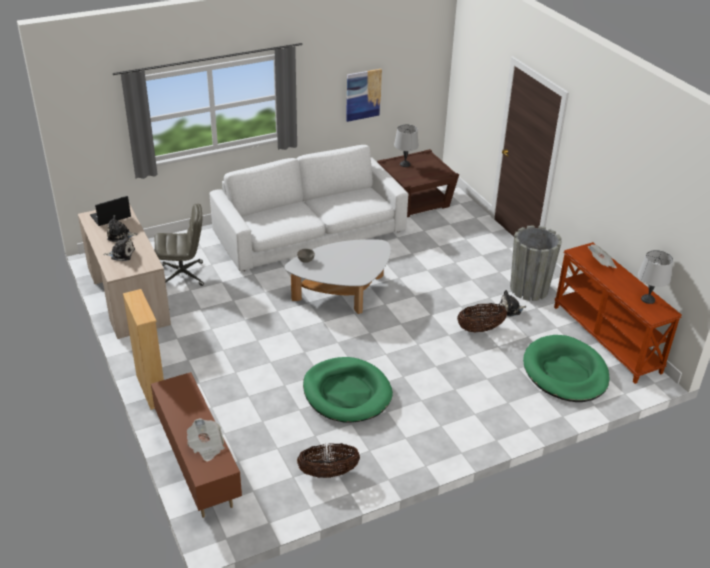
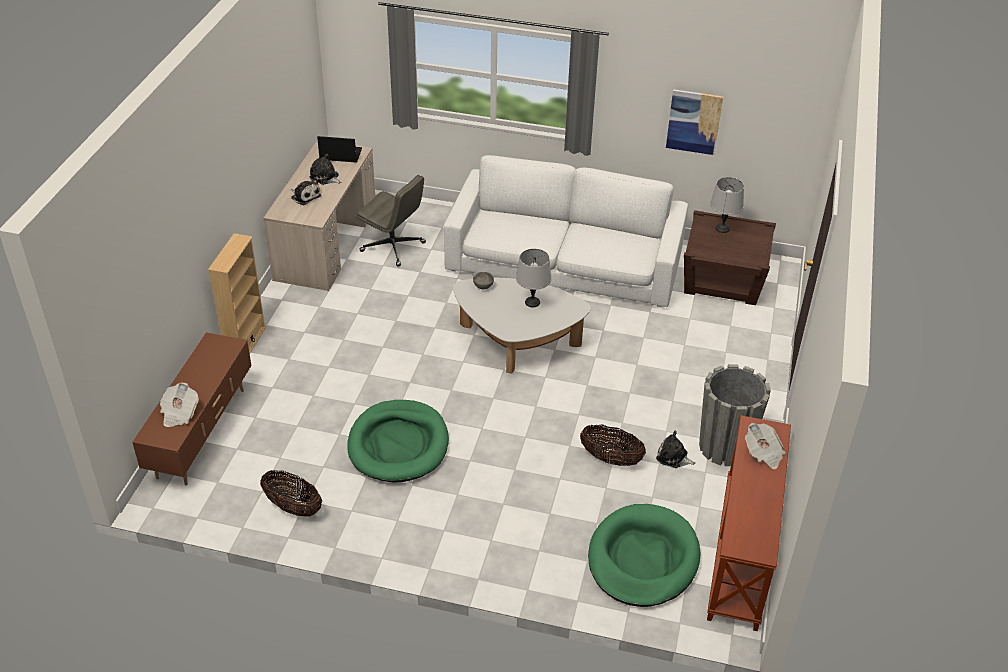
camera: 40 degrees right, 5 degrees up
(647, 299) = (759, 524): grey table lamp -> grey table lamp (532, 302)

